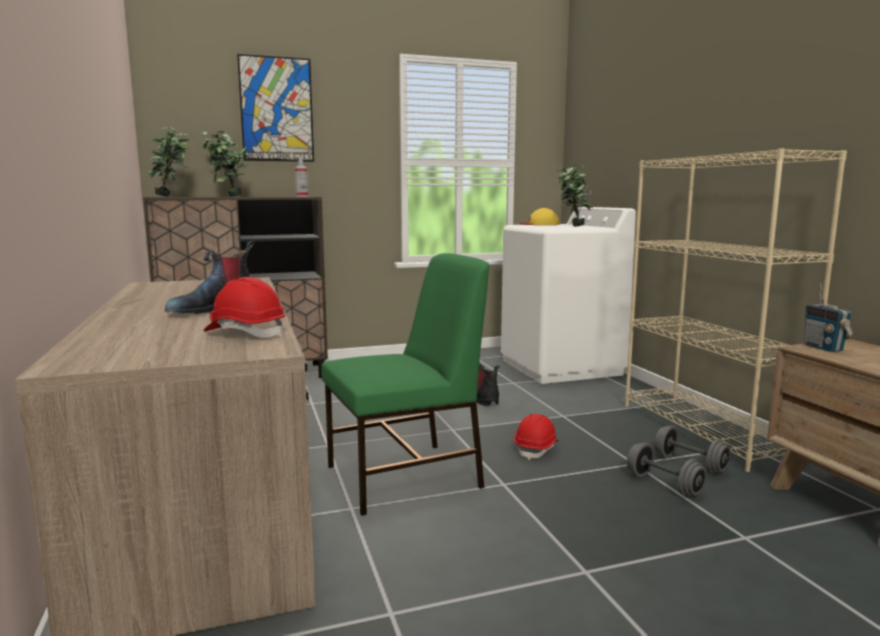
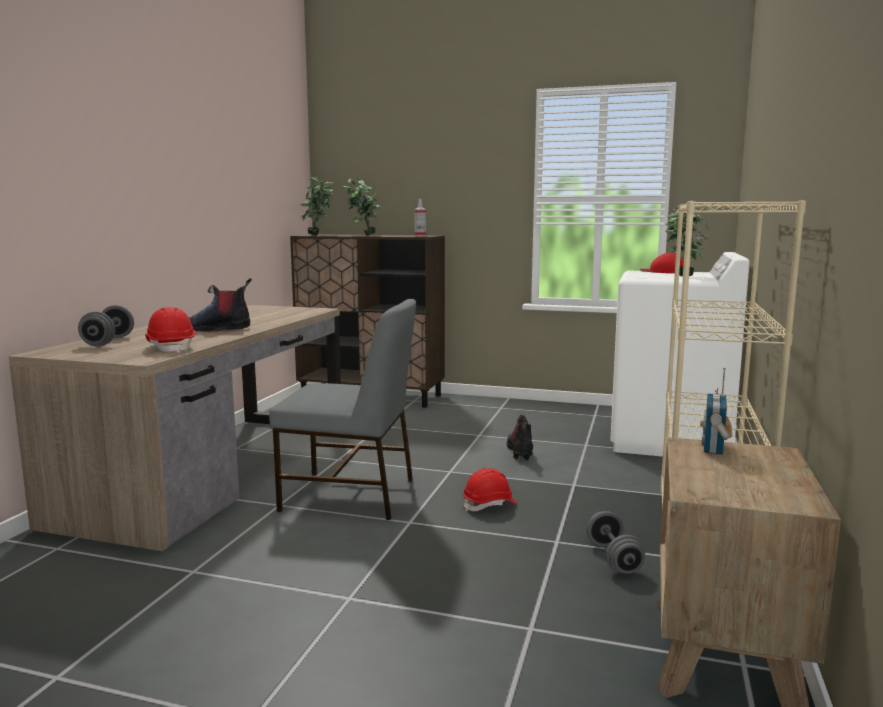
camera: 35 degrees right, 0 degrees up
(276, 109) = (417, 154): picture -> none
(407, 476) = (351, 495): green chair -> grey chair
(539, 224) = (664, 272): yellow cap -> red cap
(664, 485) = (546, 566): grey dumbbell -> grey dumbbell (108, 341)

